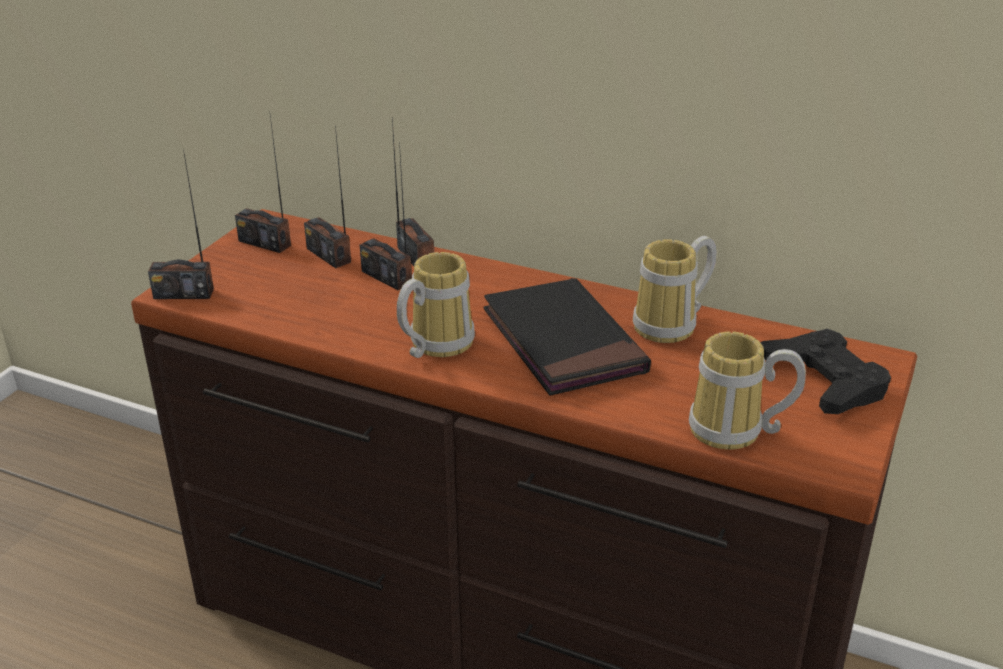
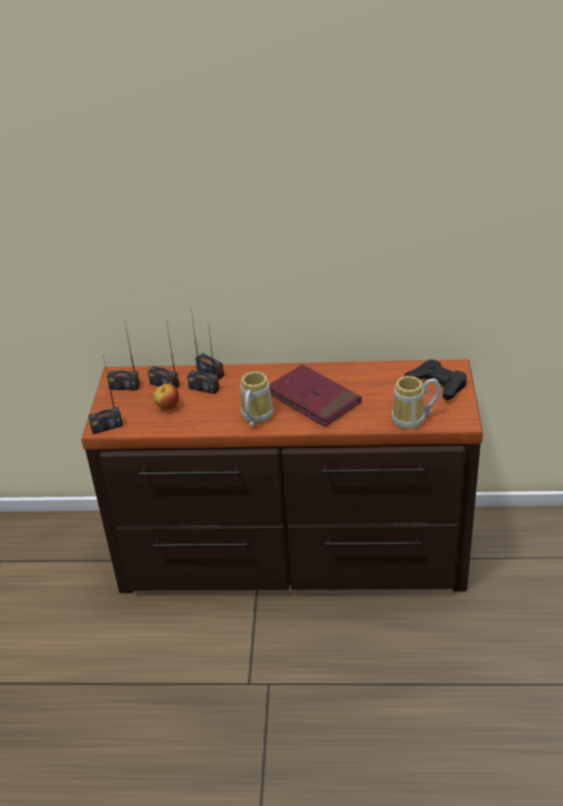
camera: 20 degrees left, 5 degrees up
(304, 290) = (167, 407): none -> apple
(563, 342) = (313, 399): black book -> red book
(673, 326) = (358, 376): mug -> none

